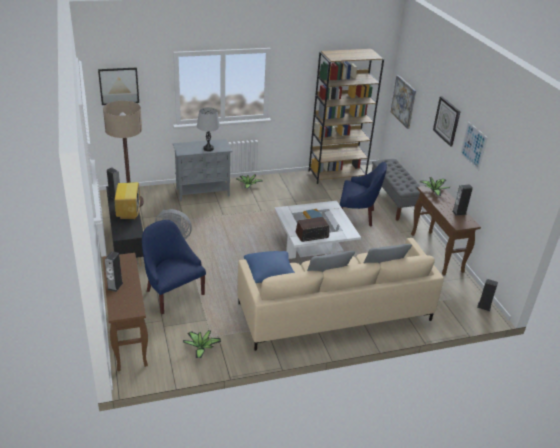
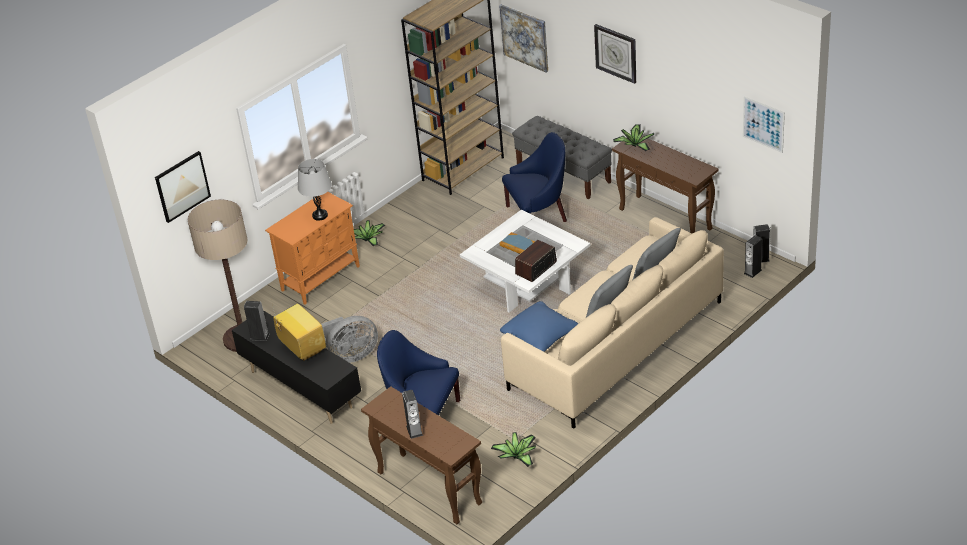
camera: 25 degrees left, 5 degrees up
(203, 192) = (321, 278): grey cabinet -> orange cabinet
(459, 212) = (683, 161): speaker -> speaker (752, 271)
(473, 146) = (671, 76): picture -> picture (763, 124)

